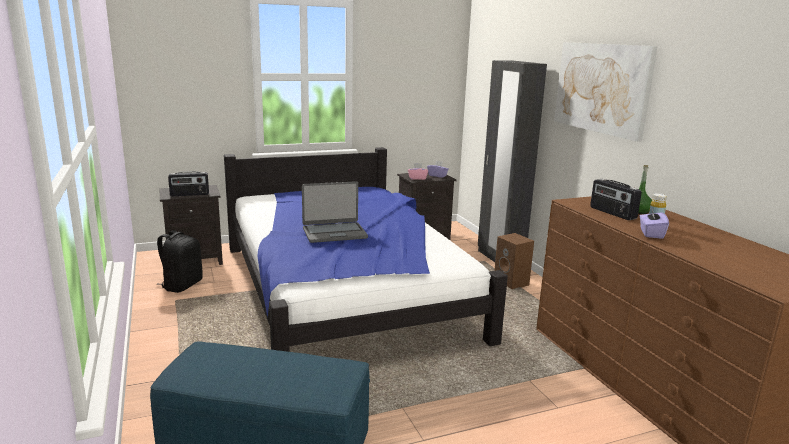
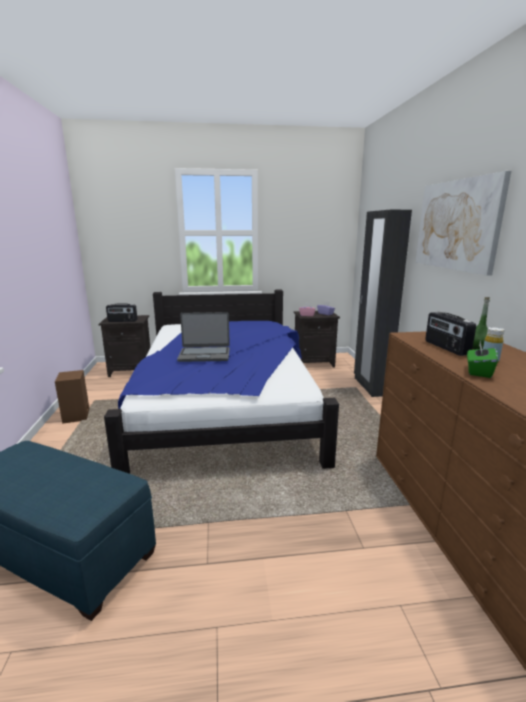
camera: 15 degrees right, 0 degrees up
(182, 285) = (107, 389): black backpack -> none
(512, 282) = (372, 408): brown speaker -> brown speaker (77, 416)
(651, 233) = (478, 371): purple tissue box -> green tissue box

